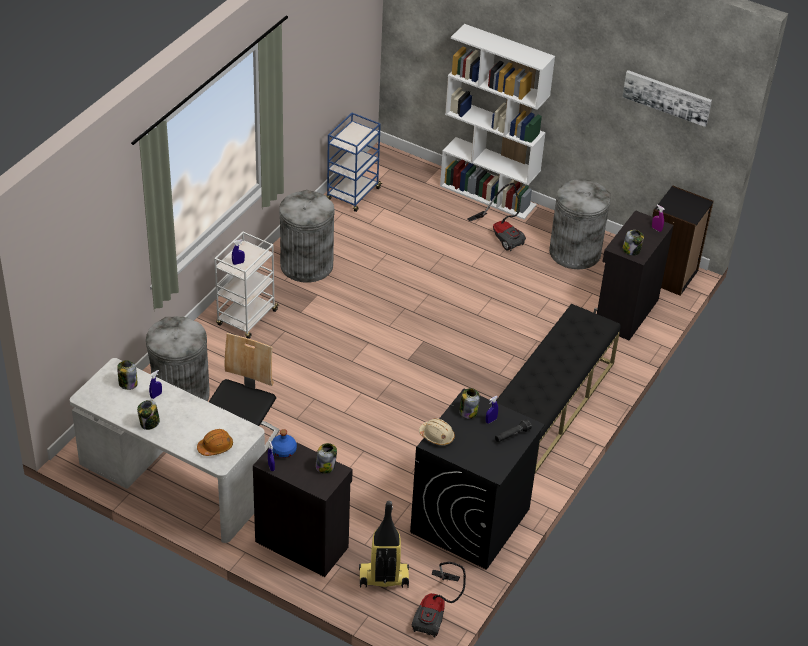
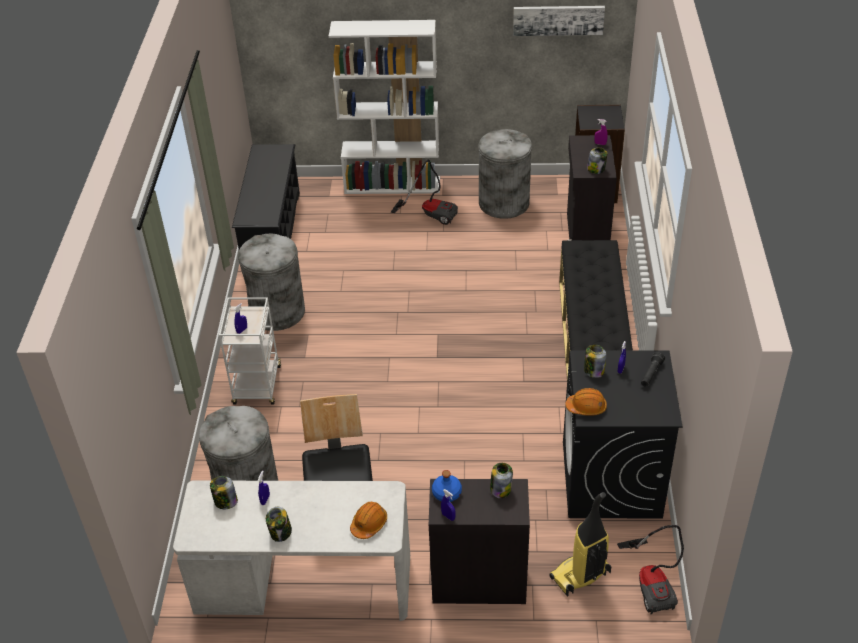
camera: 25 degrees left, 0 degrees up
(353, 195) = (272, 232): blue cart -> black shoe rack
(437, 436) = (586, 407): beige hard hat -> orange hard hat

